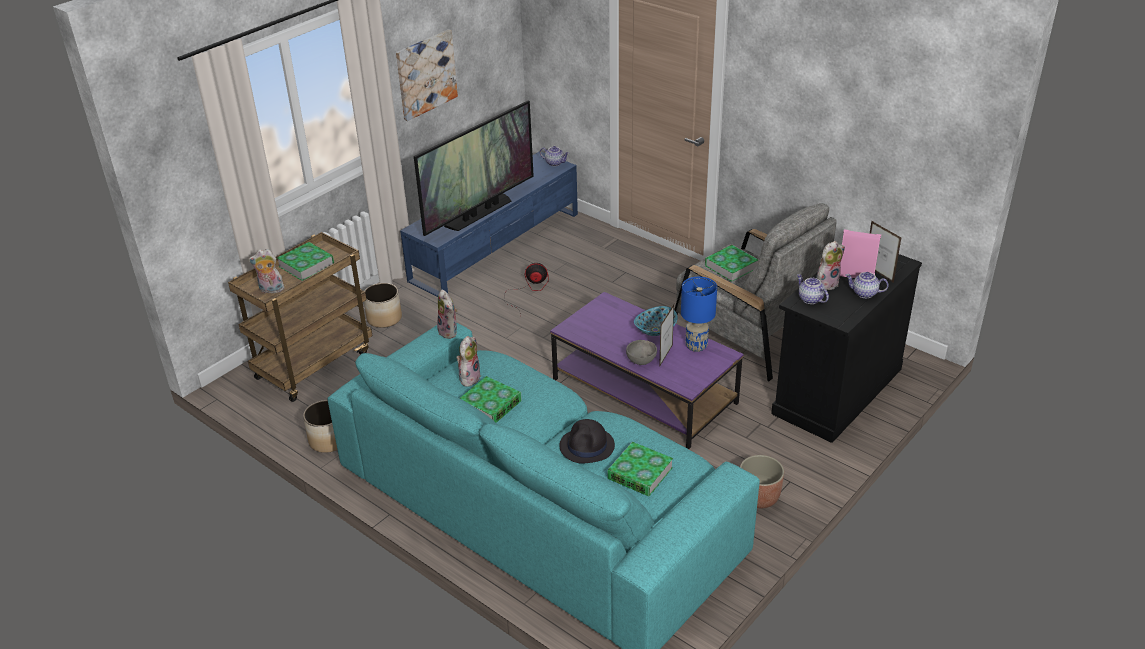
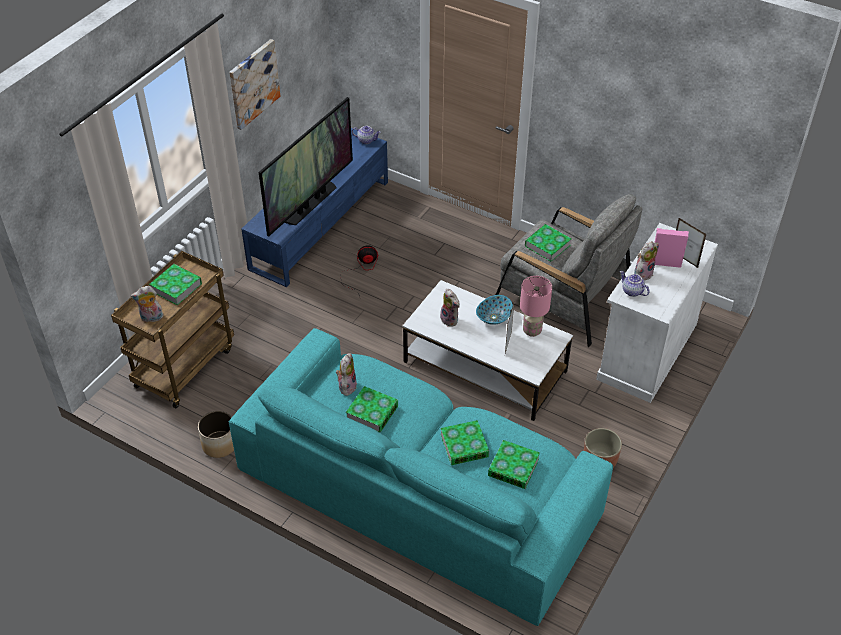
camera: 10 degrees left, 10 degrees up
(384, 318) = (237, 312): planter -> none
(449, 332) = (321, 343): plush toy -> plush toy (450, 319)
(587, 446) = (464, 446): black hat -> book
(642, 361) = (488, 350): grey bowl -> none
(643, 391) = (484, 367): purple coffee table -> white coffee table
(696, 346) = (532, 331): blue table lamp -> pink table lamp
(837, 391) = (647, 351): black cabinet -> white cabinet
(864, 293) = (675, 281): teapot -> none

